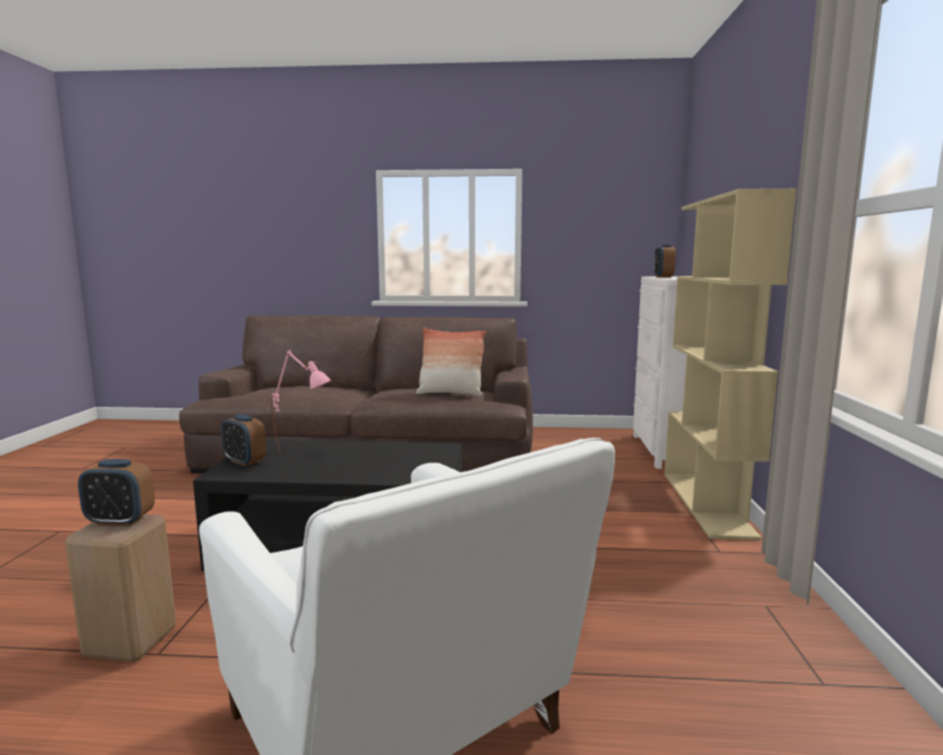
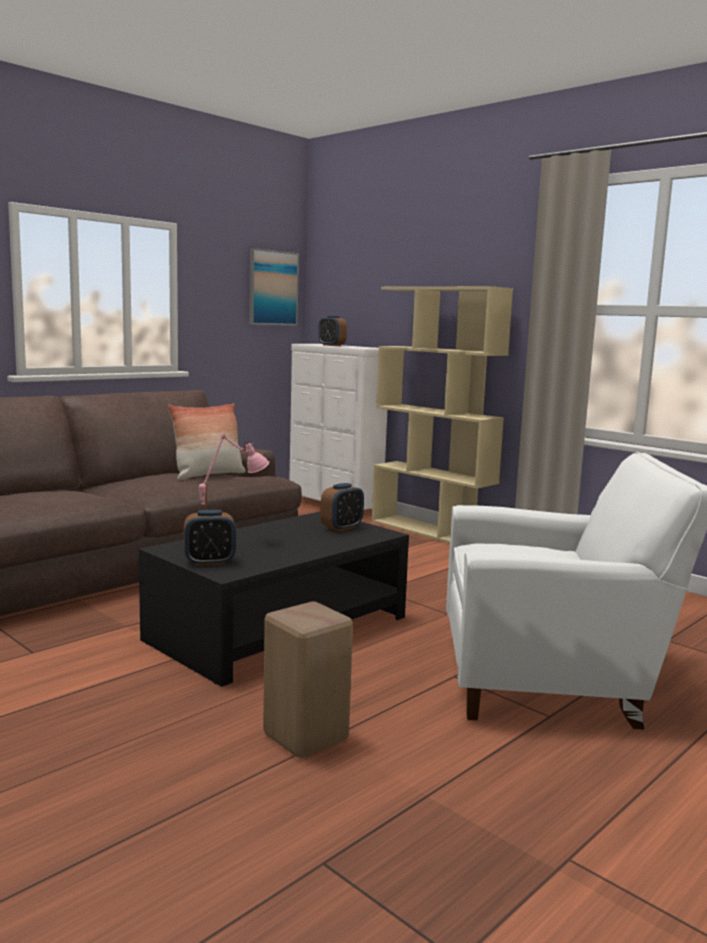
camera: 50 degrees left, 0 degrees up
(120, 521) = (304, 612): alarm clock -> alarm clock (342, 528)
(635, 220) = (273, 288): none -> picture

